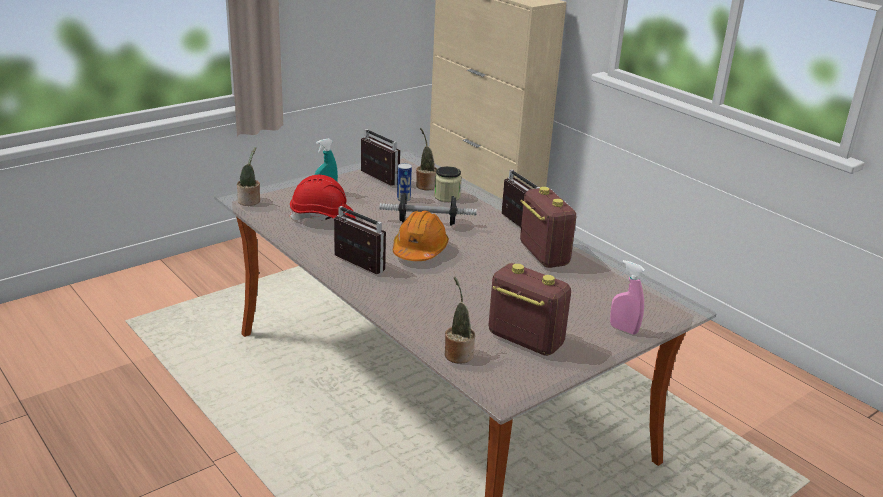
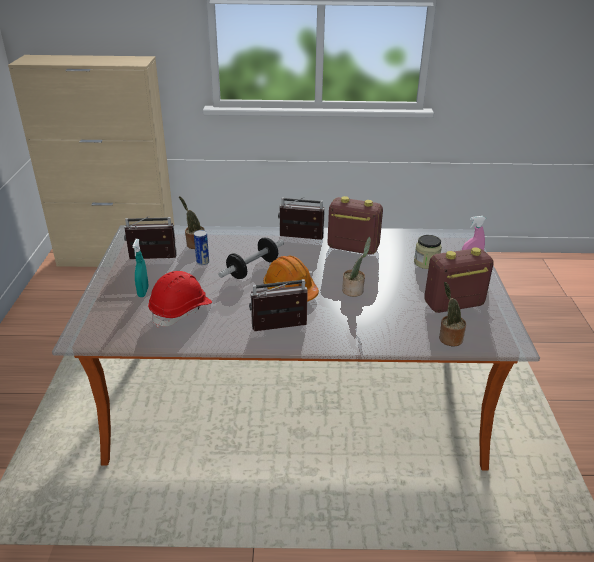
camera: 50 degrees left, 5 degrees up
(250, 201) = (98, 336): potted plant -> potted plant (354, 290)
(447, 196) = (225, 244): jar -> jar (426, 263)

